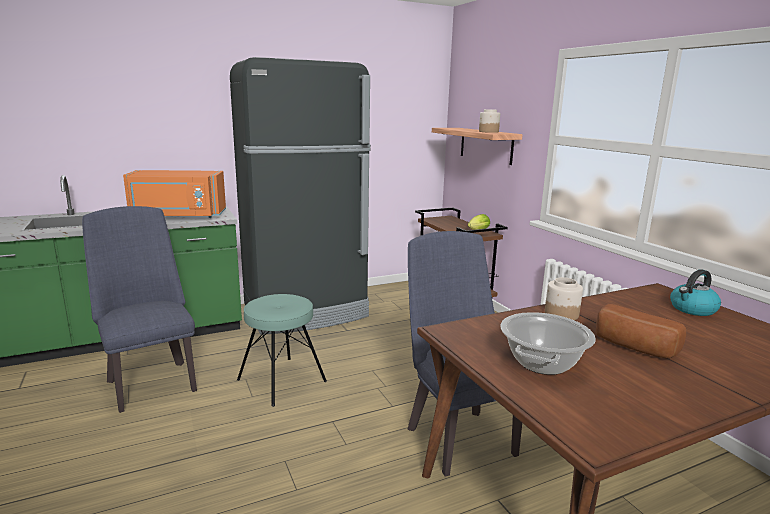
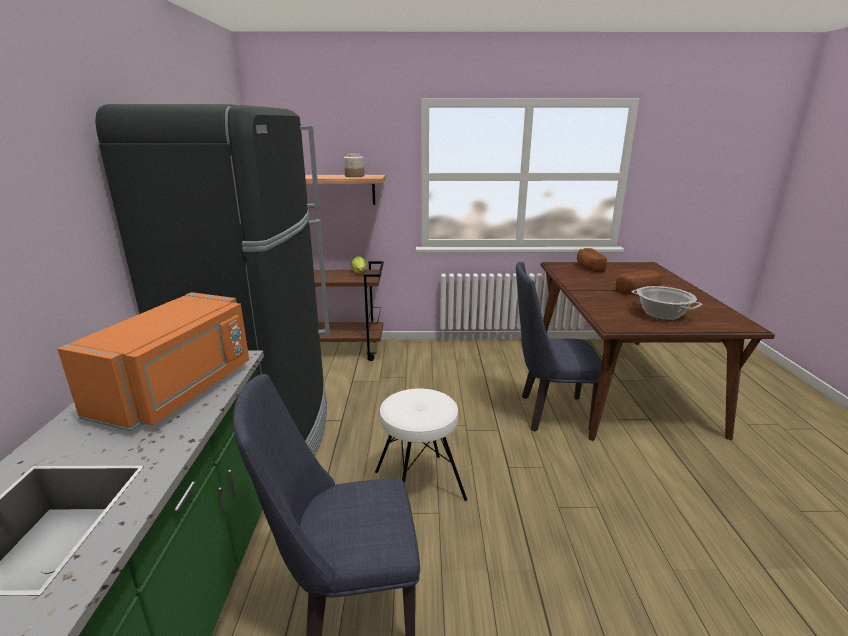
camera: 65 degrees left, 5 degrees up
(282, 380) = (419, 485): turquoise stool -> white stool
(561, 314) = (589, 294): jar -> none
(692, 309) = (588, 268): kettle -> bread

